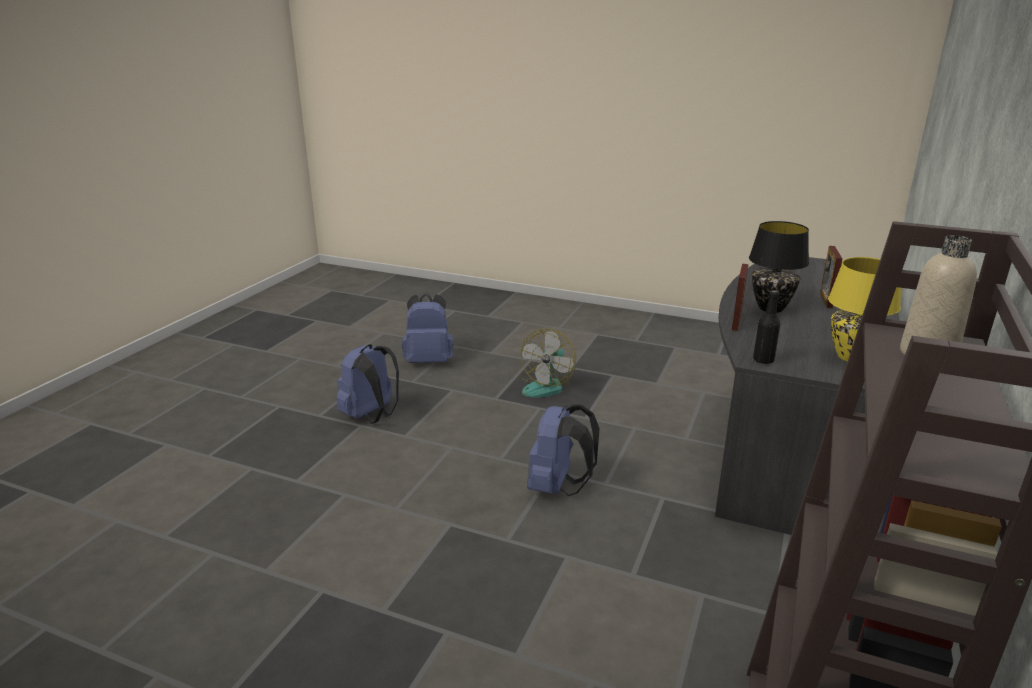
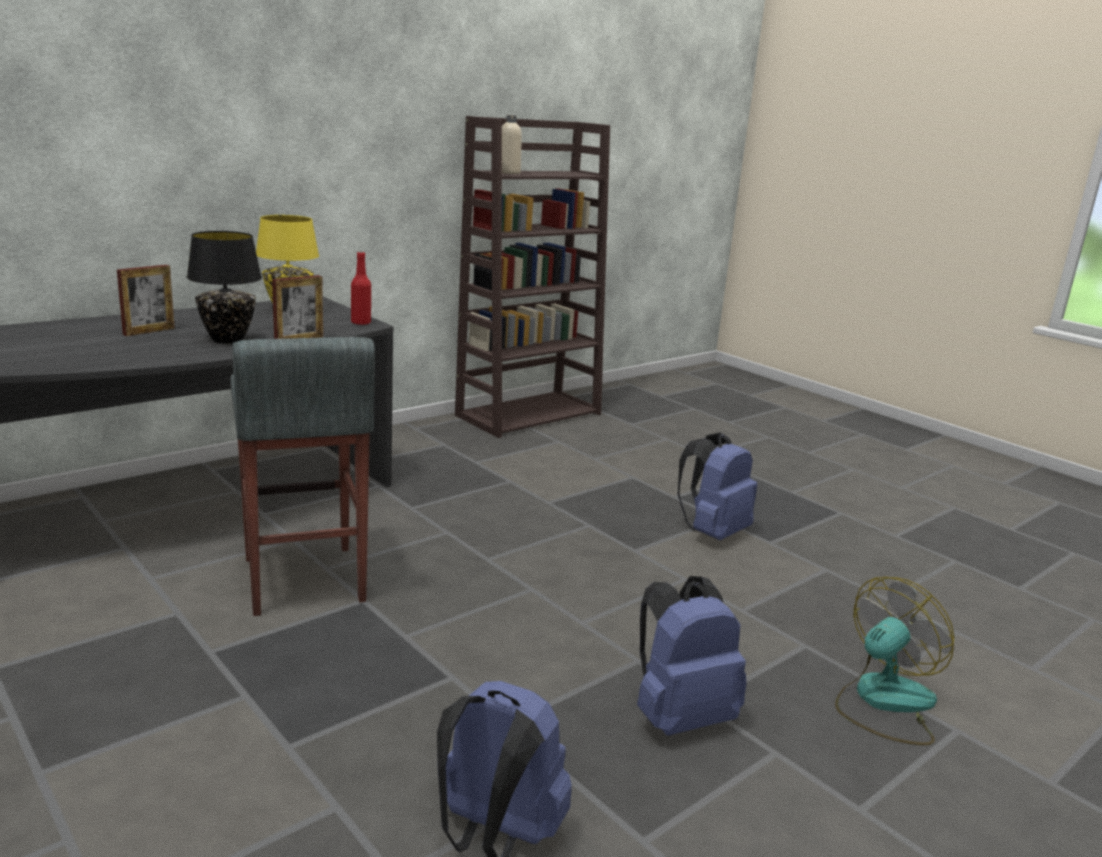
camera: 155 degrees left, 5 degrees down
(546, 386) = (342, 671): fan -> fan (883, 702)
(558, 487) = (498, 544): blue backpack -> blue backpack (712, 532)
(633, 416) = (302, 580): none -> grey stool
(763, 360) = (361, 323): black bottle -> red bottle

